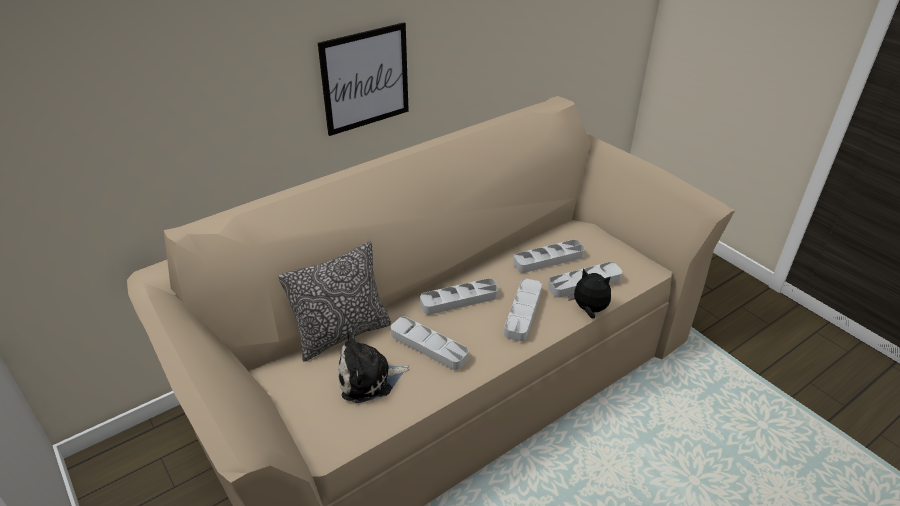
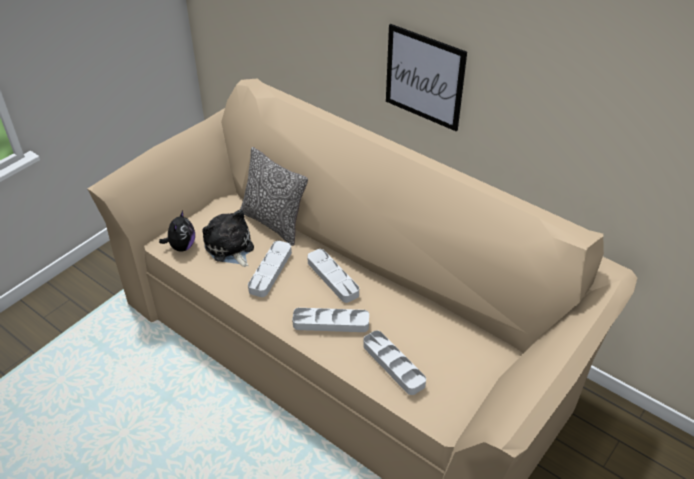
camera: 75 degrees right, 5 degrees up
(548, 259) = (420, 332): grey tray -> none
(589, 310) = (356, 374): plush toy -> plush toy (181, 246)

